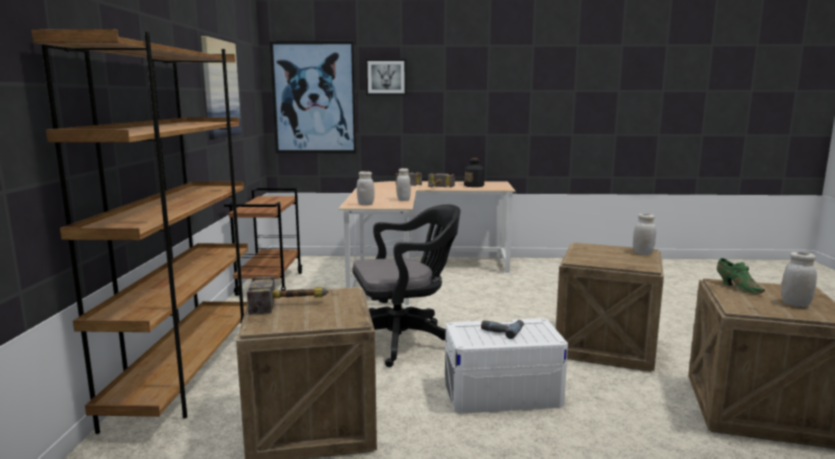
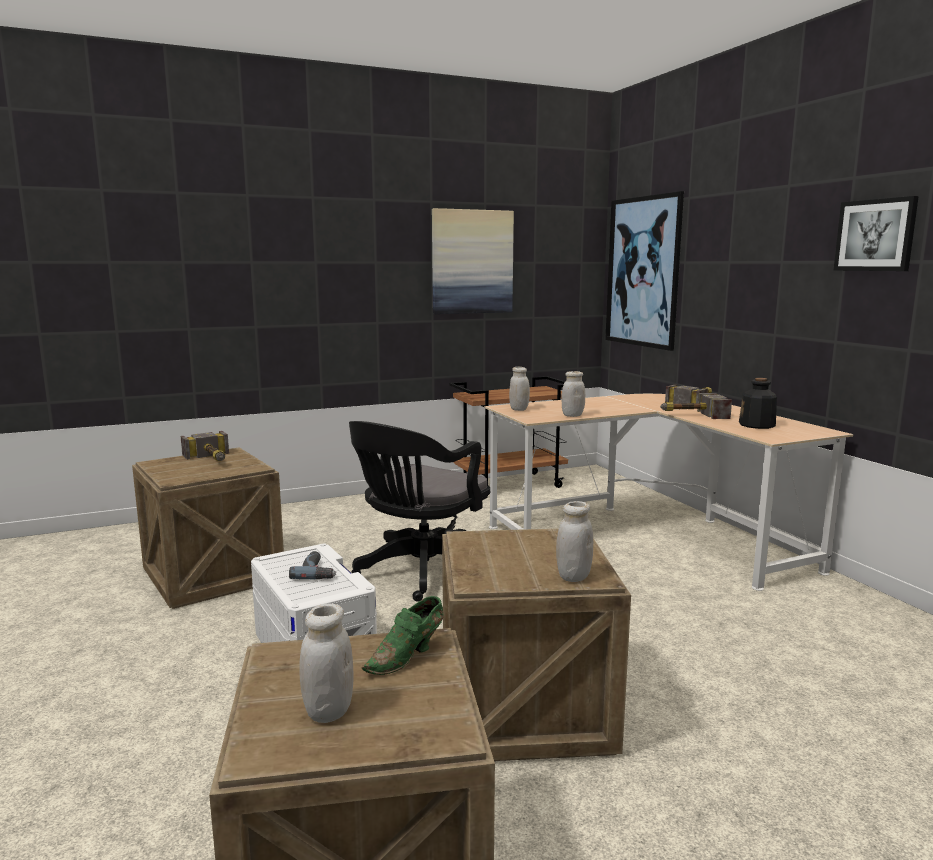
camera: 65 degrees right, 0 degrees up
(187, 373) = (285, 513): brown bookcase -> none
(386, 77) = (712, 241): picture -> picture (875, 235)
(404, 340) = (419, 573): black office chair -> black office chair turned 75 degrees clockwise

